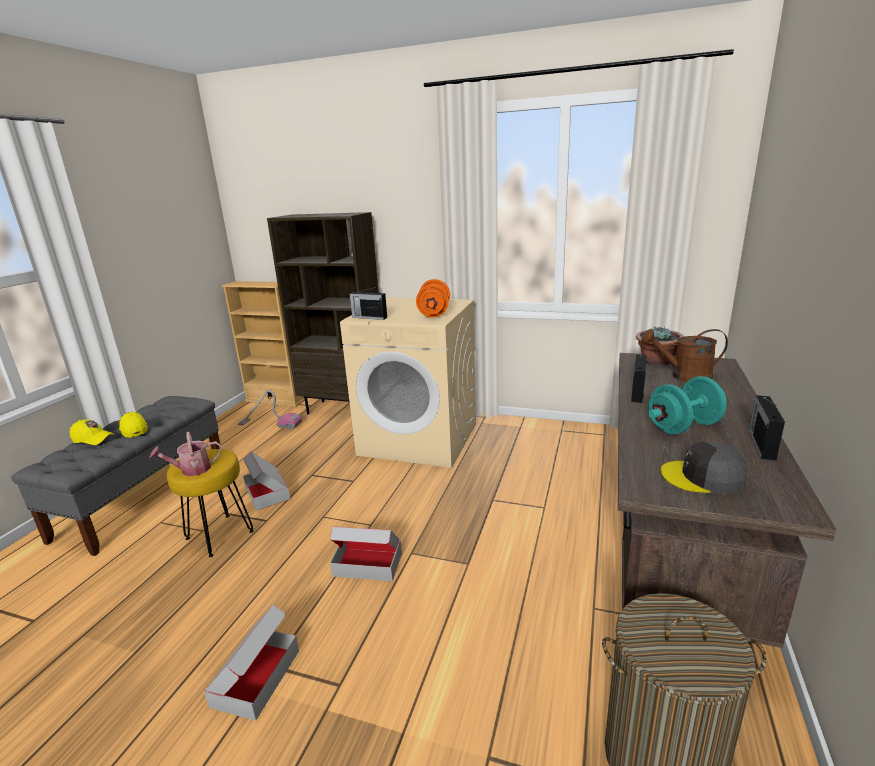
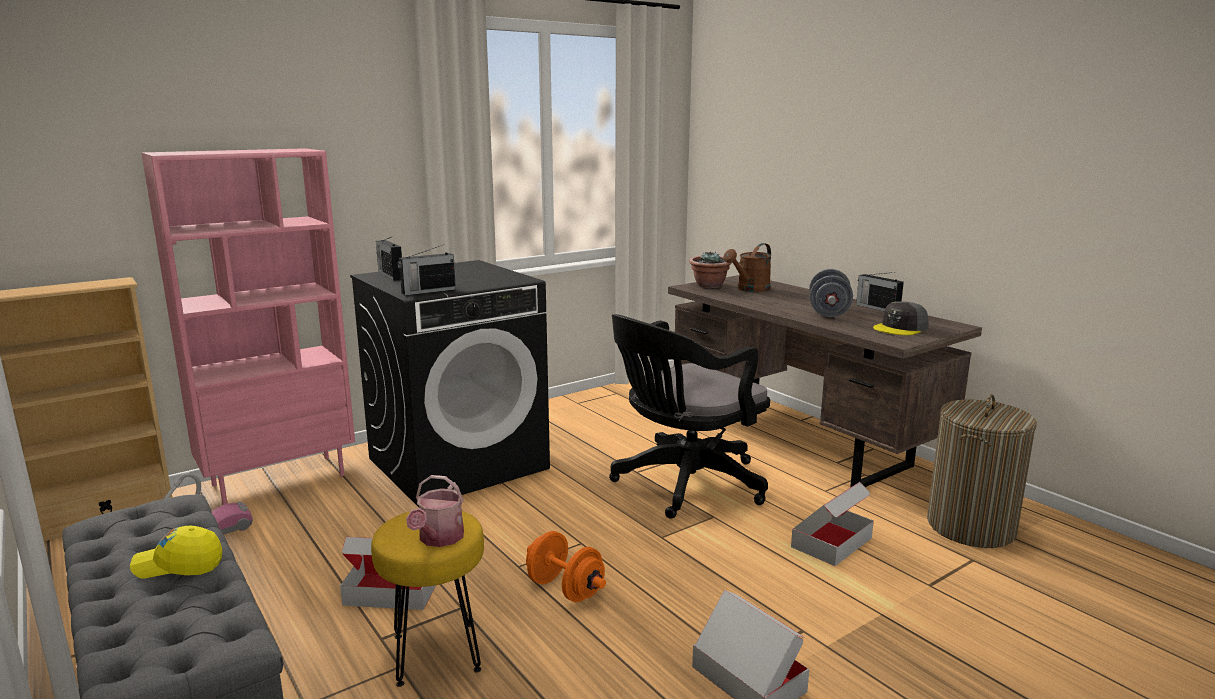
camera: 55 degrees left, 5 degrees down
(93, 439) = (131, 608): yellow cap -> none
(345, 410) = (279, 479): brown bookcase -> pink bookcase
(368, 564) = (647, 565): cardboard box -> cardboard box (831, 542)
(420, 439) = (459, 463): beige washing machine -> black washing machine
(434, 313) = (489, 275): orange dumbbell -> orange dumbbell (565, 589)
(500, 528) = (683, 485): none -> black office chair
(637, 392) = (754, 304): radio -> radio (390, 275)
(683, 427) = (828, 312): turquoise dumbbell -> grey dumbbell

